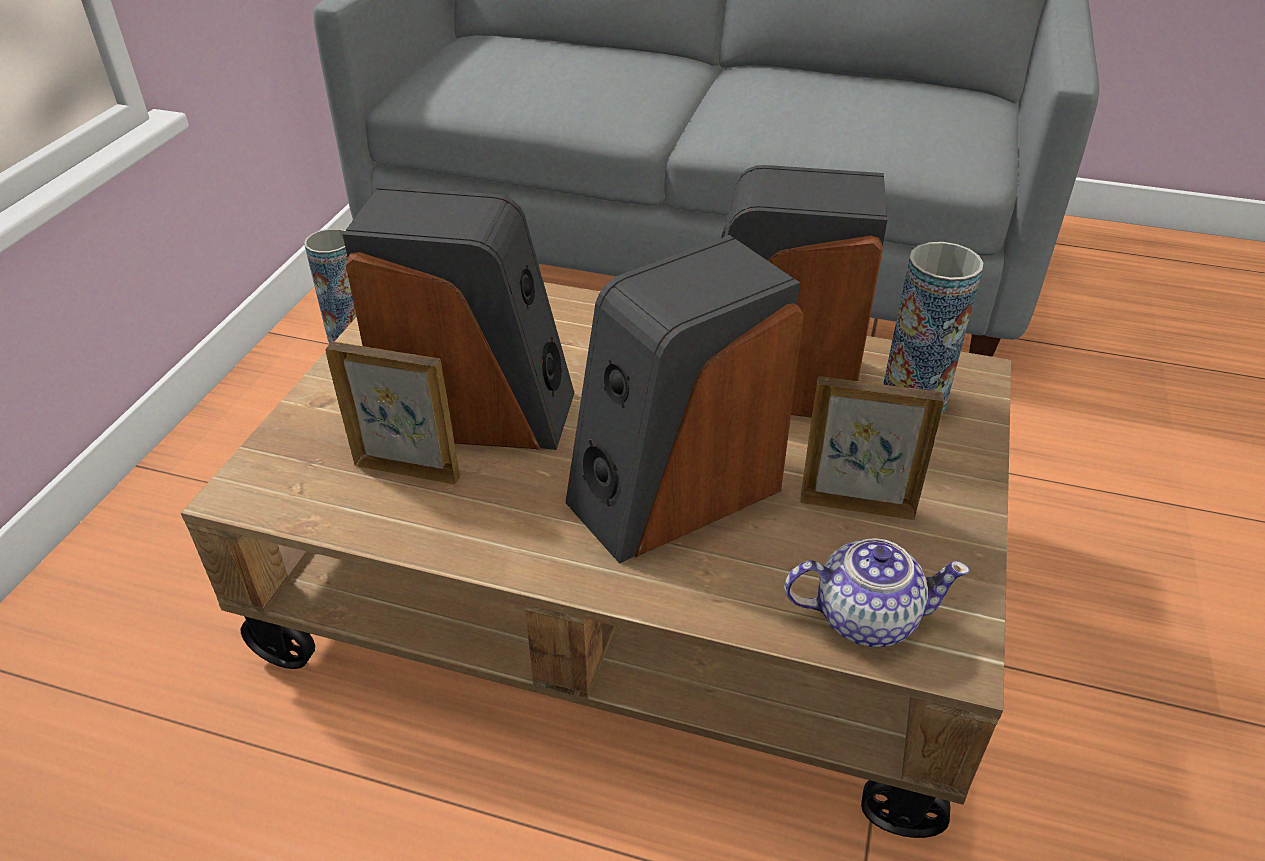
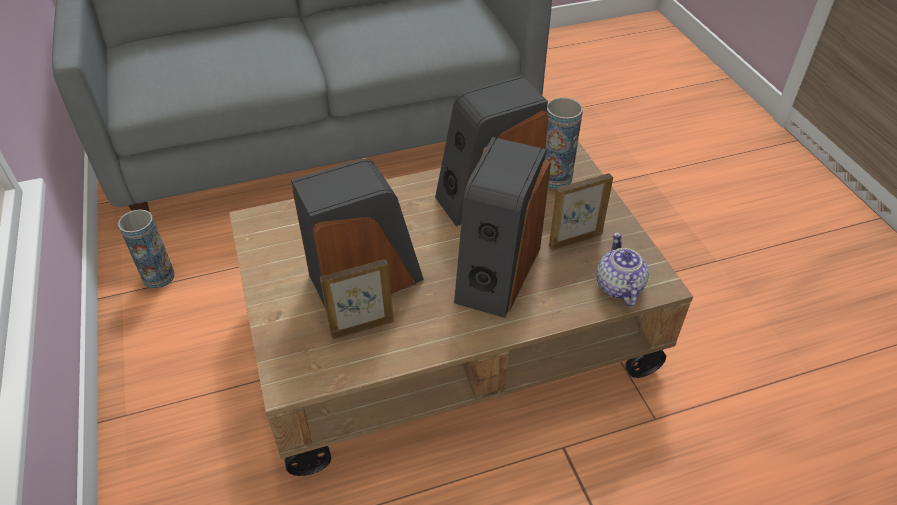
camera: 35 degrees left, 5 degrees up
(864, 617) = (618, 287): teapot -> teapot turned 60 degrees counterclockwise

